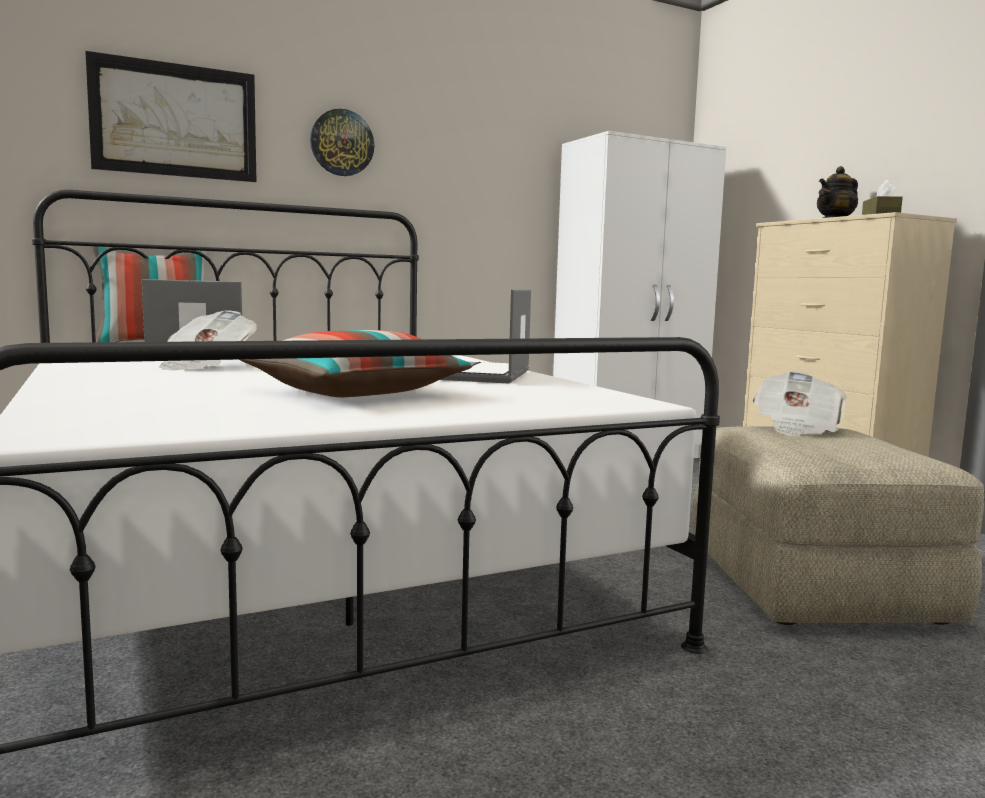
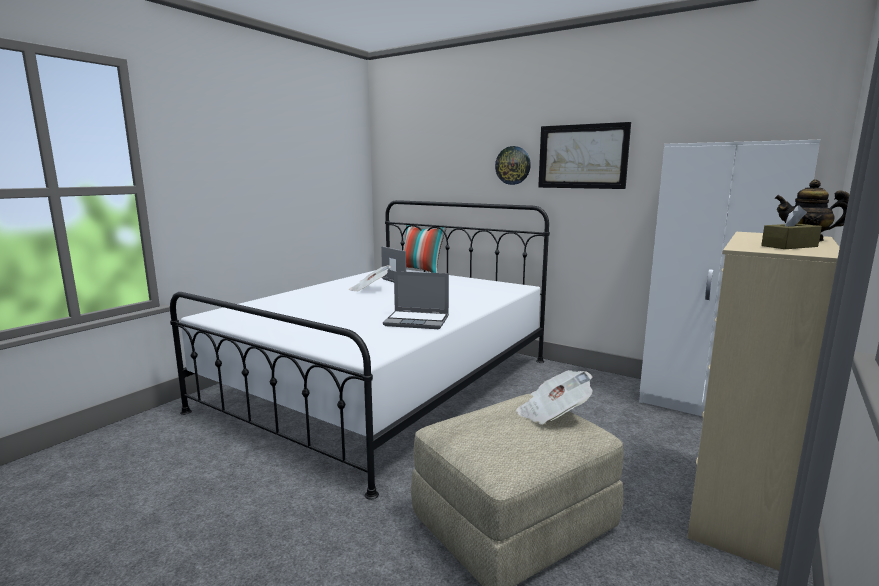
camera: 60 degrees right, 5 degrees up
(175, 120) = (437, 164): picture -> picture (582, 156)
(355, 393) = (327, 318): pillow -> none
(483, 376) = (418, 321): laptop -> laptop turned 150 degrees counterclockwise

